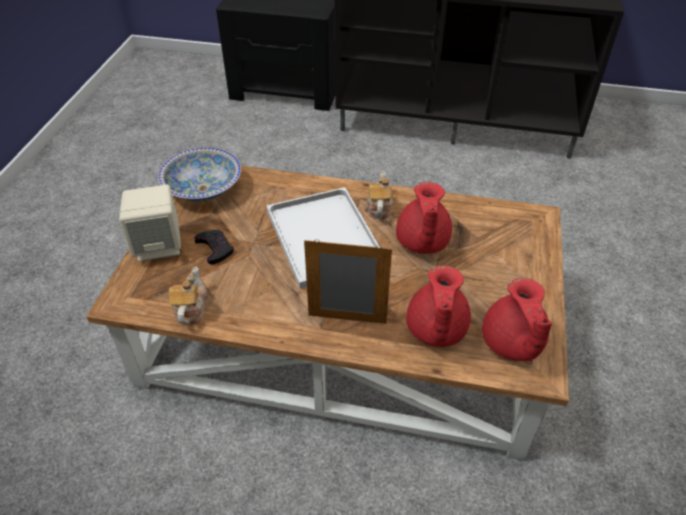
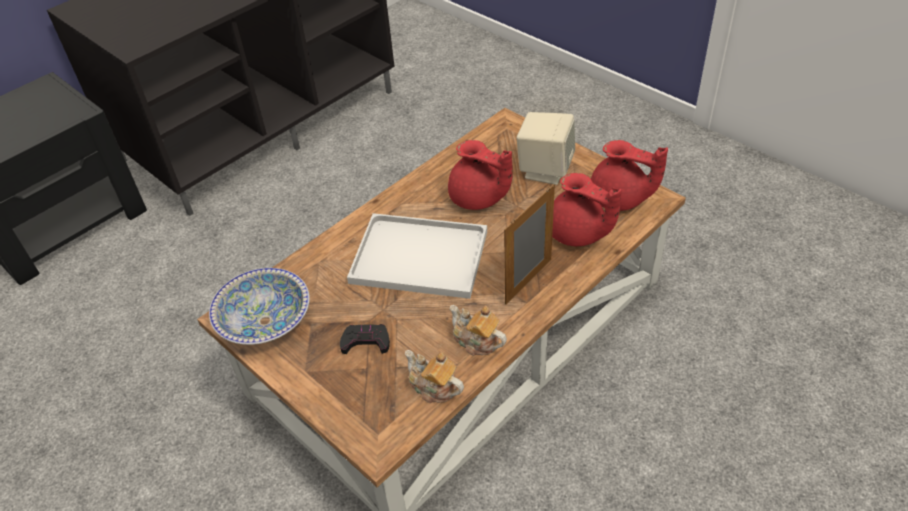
camera: 55 degrees left, 0 degrees up
(159, 245) = (321, 386): beige speaker -> beige speaker (545, 169)
(378, 207) = (412, 206): teapot -> teapot (476, 341)

